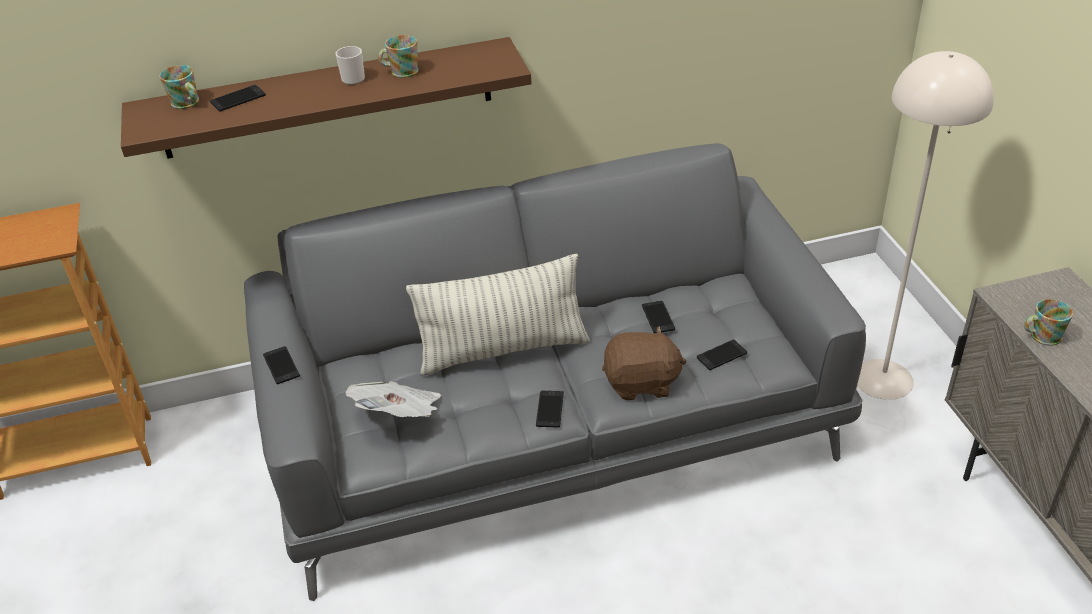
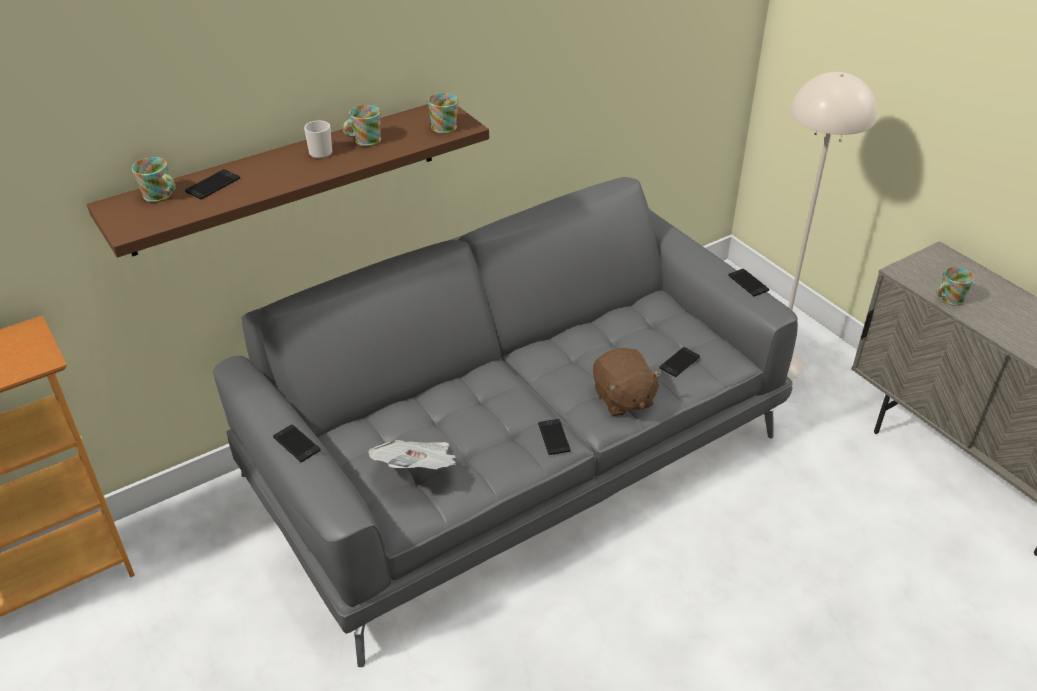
camera: 20 degrees left, 0 degrees up
(488, 65) = (444, 125): none -> mug
(503, 350) = (485, 392): pillow -> none
(642, 383) = (622, 399): brown plush toy -> brown plush toy turned 90 degrees clockwise
(658, 317) = (611, 339): phone -> phone (748, 283)

